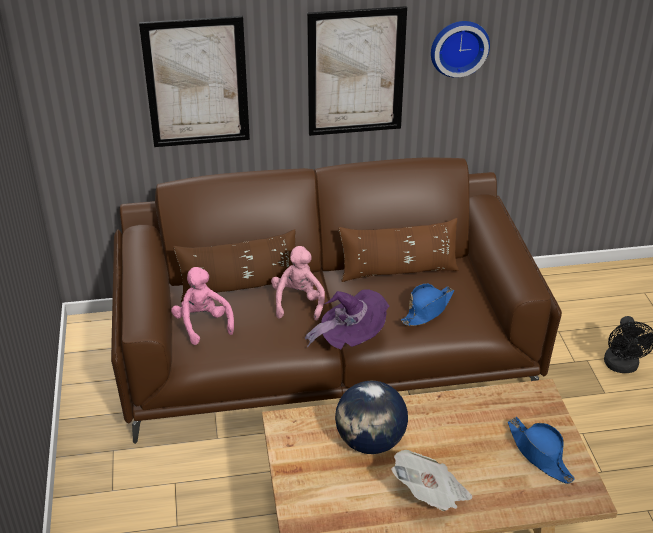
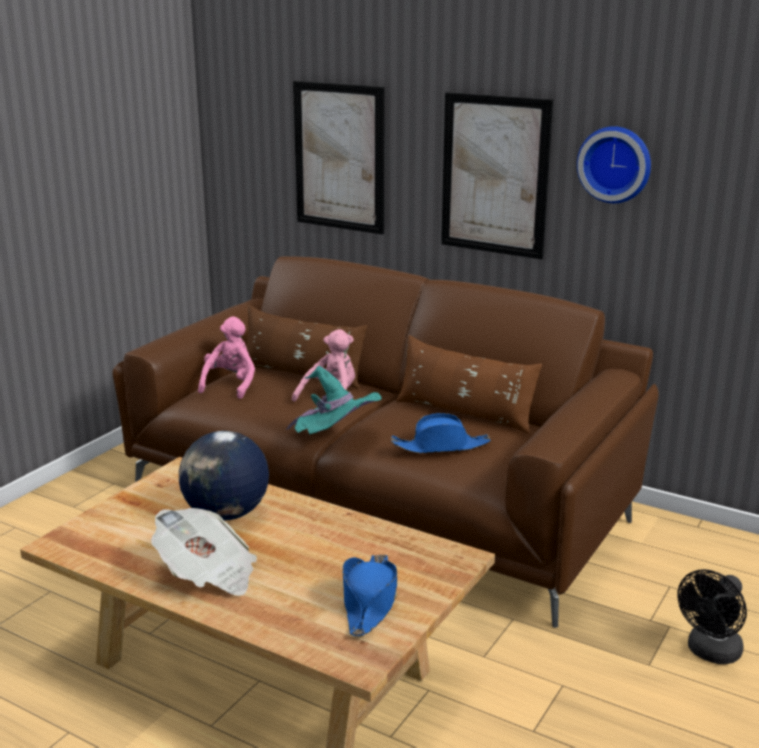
camera: 40 degrees right, 15 degrees down
(351, 338) = (335, 439): purple hat -> turquoise hat

